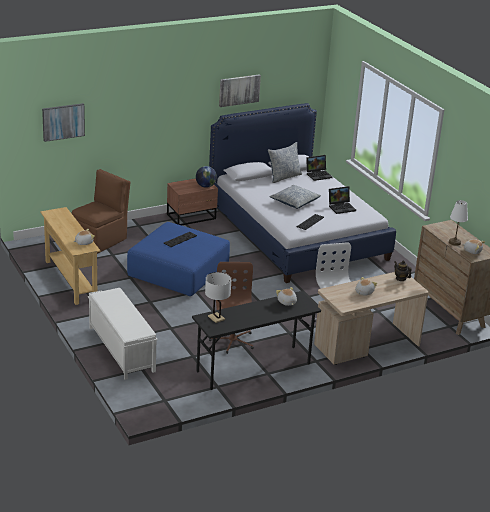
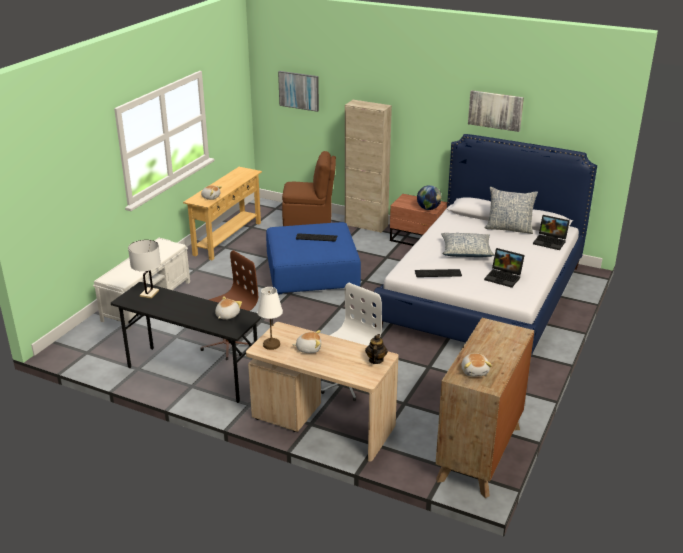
camera: 55 degrees right, 0 degrees up
(140, 223) = (366, 225): none -> beige cabinet
(454, 242) = (476, 351): white table lamp -> white table lamp (271, 345)

